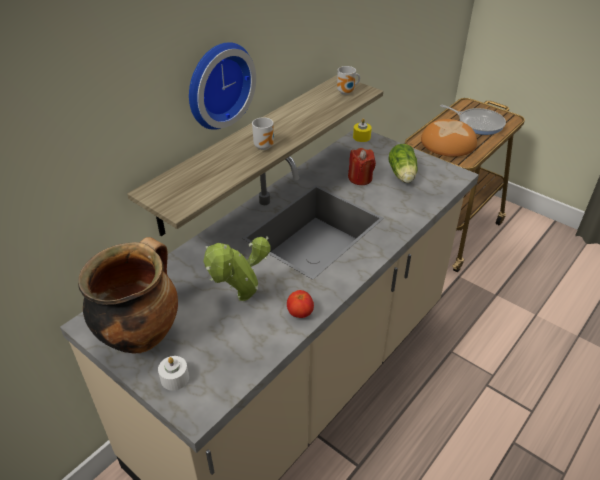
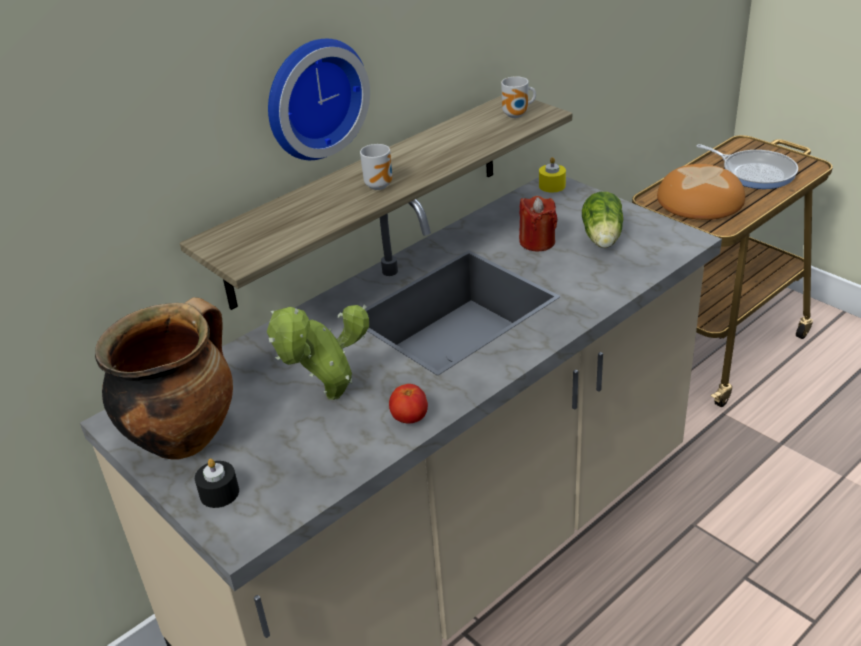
camera: 10 degrees right, 5 degrees down
(175, 378) = (219, 493): white candle -> black candle

